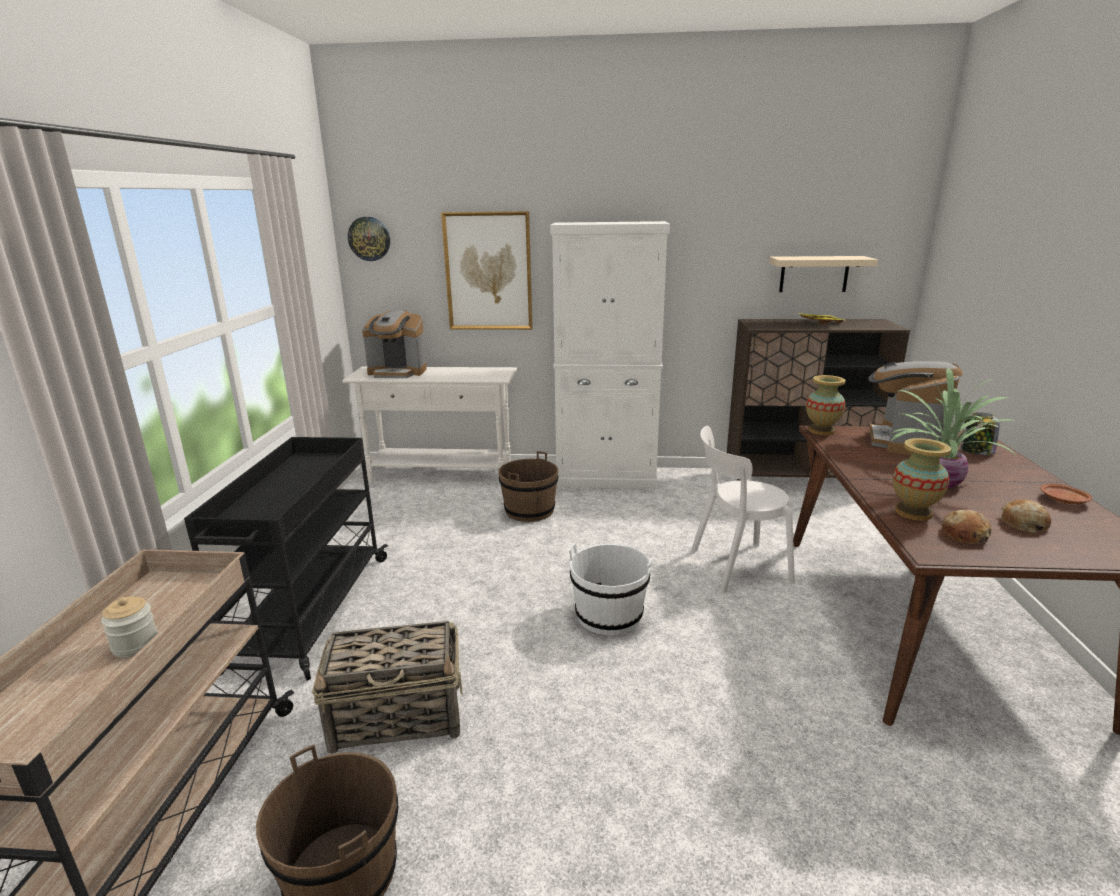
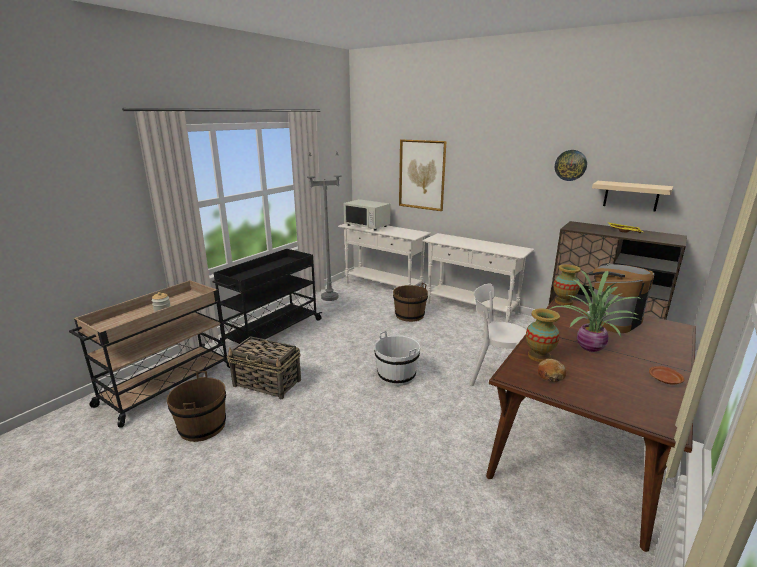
camera: 30 degrees right, 0 degrees up
(363, 515) = (330, 297): none -> grey floor lamp
(369, 239) = (366, 151): wall clock -> wall clock (570, 165)
(398, 372) = (367, 225): coffee machine -> white microwave
(606, 477) = (471, 308): white cabinet -> white console table
(976, 451) = (657, 338): jar -> none
(1023, 523) = (603, 382): bread -> none

